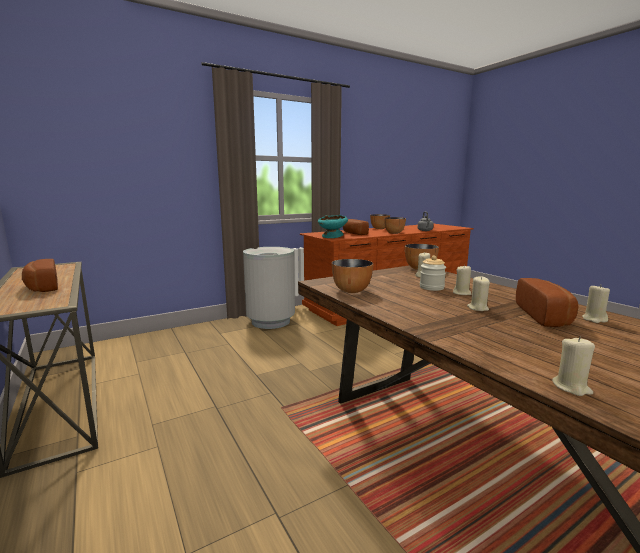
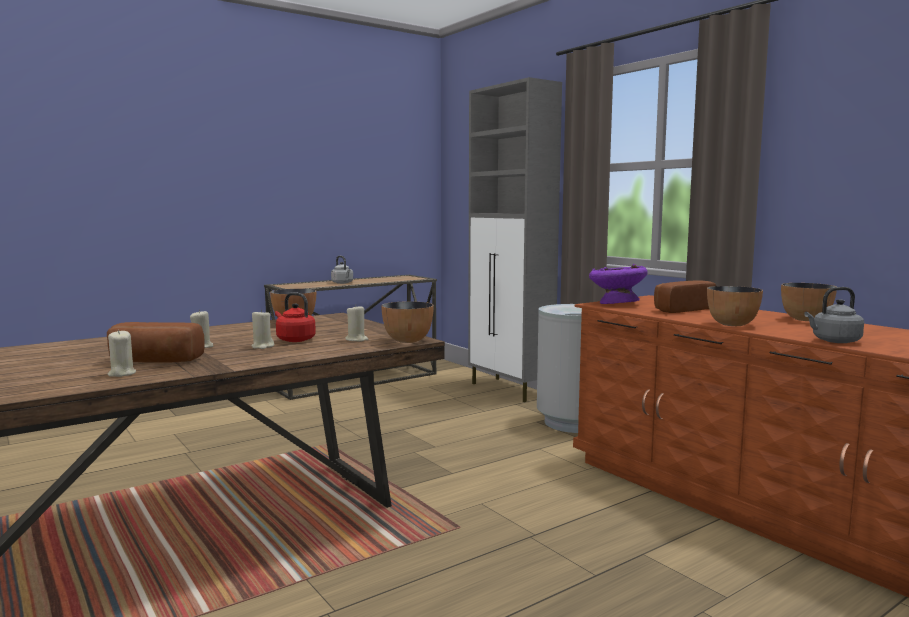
camera: 85 degrees right, 5 degrees down
(41, 287) = (343, 283): bread -> grey kettle
(183, 332) = (510, 390): none -> grey cabinet
(332, 237) = (616, 303): turquoise bowl -> purple bowl
(431, 287) = (294, 340): jar -> red kettle
(571, 387) = (24, 349): beige candle -> none

